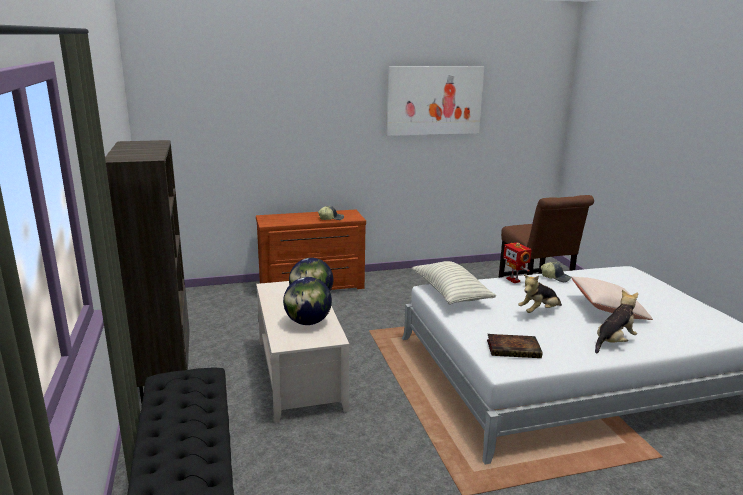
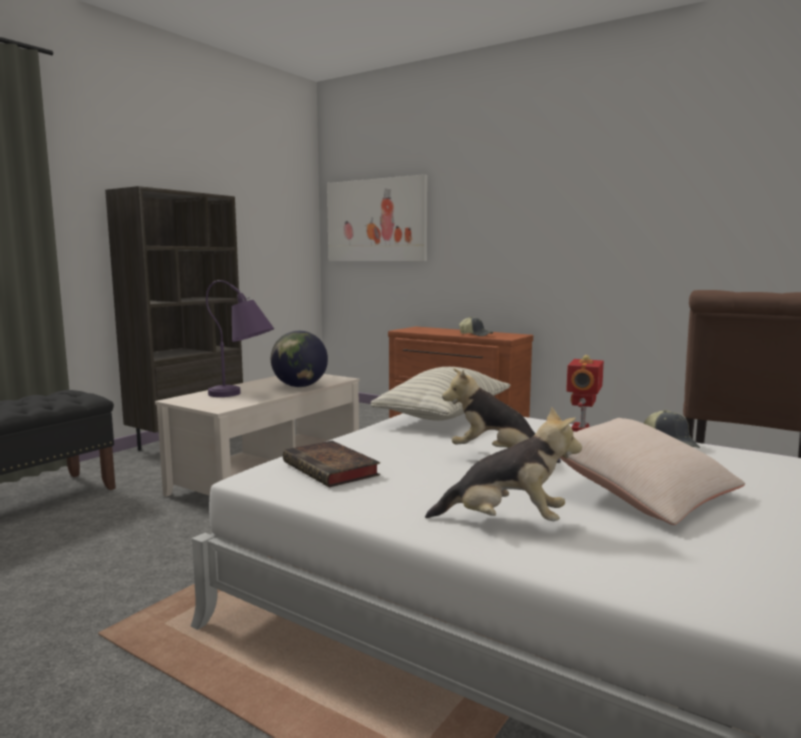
camera: 50 degrees right, 10 degrees down
(307, 322) = (242, 395): globe -> purple table lamp
(434, 100) = (663, 172): picture -> picture (376, 220)

